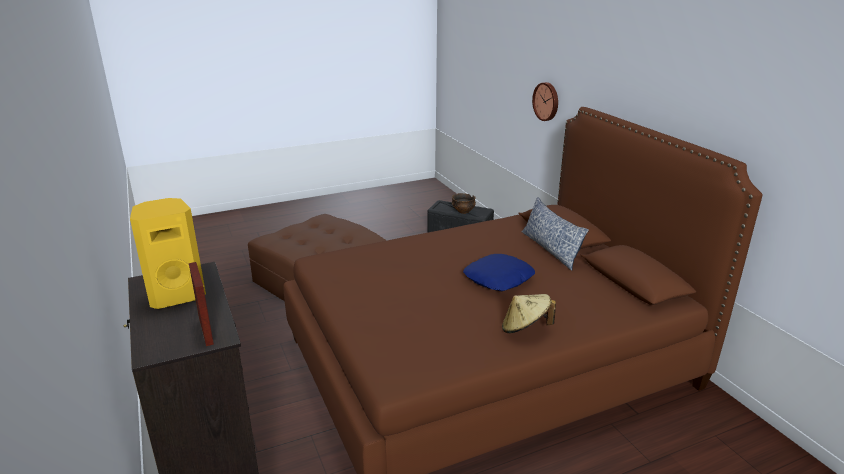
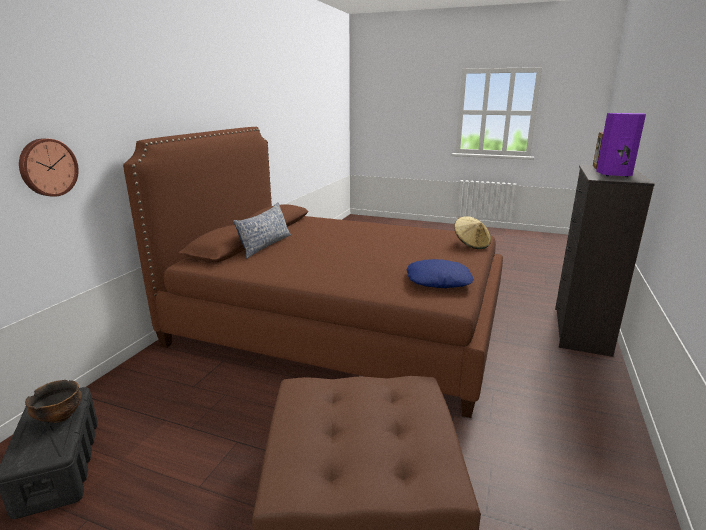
camera: 135 degrees left, 5 degrees down
(177, 295) = (614, 175): yellow speaker -> purple speaker
(499, 279) = (340, 245): blue pillow -> blue pillow (438, 280)
(525, 328) = (379, 229): beige hat -> beige hat (471, 244)

